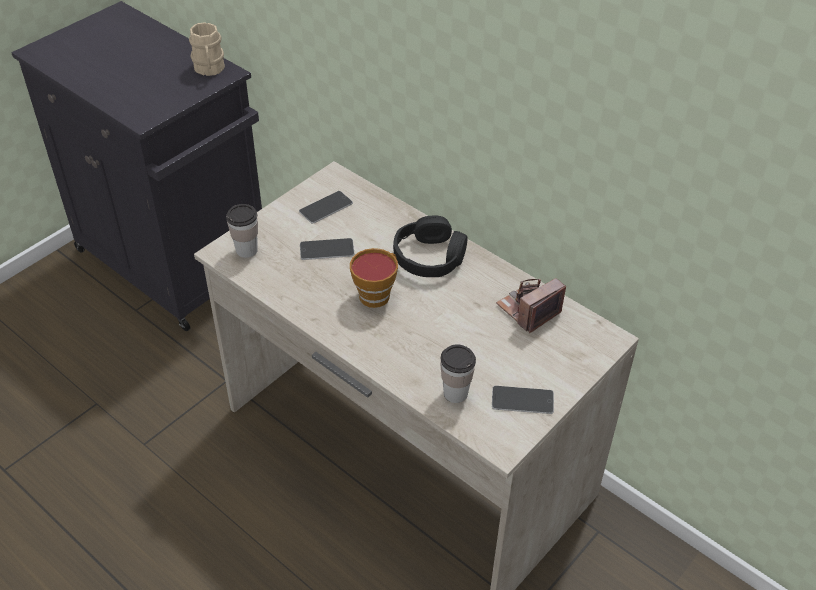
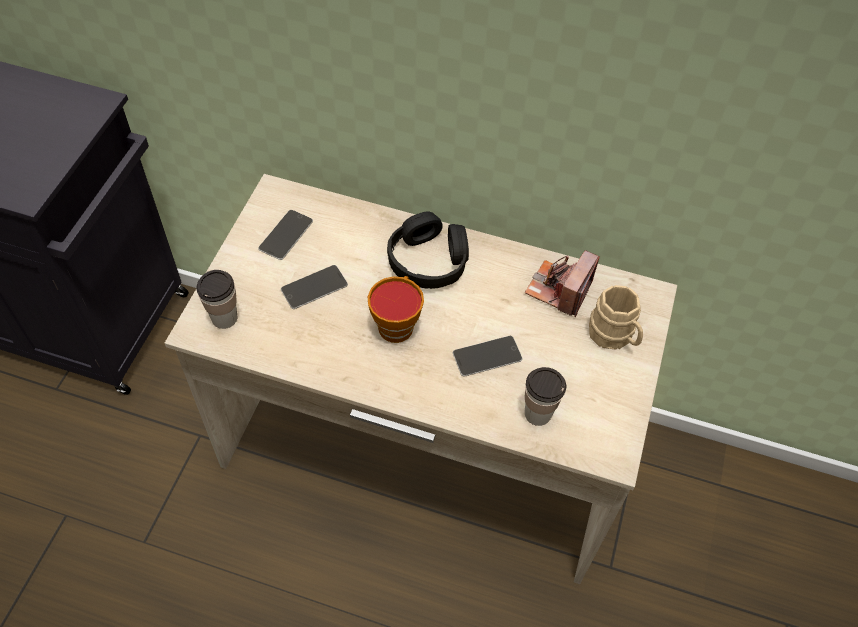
camera: 25 degrees left, 10 degrees up
(209, 69) = (74, 103): beige mug -> beige mug (614, 337)
(522, 400) = (606, 396): phone -> phone (487, 356)

